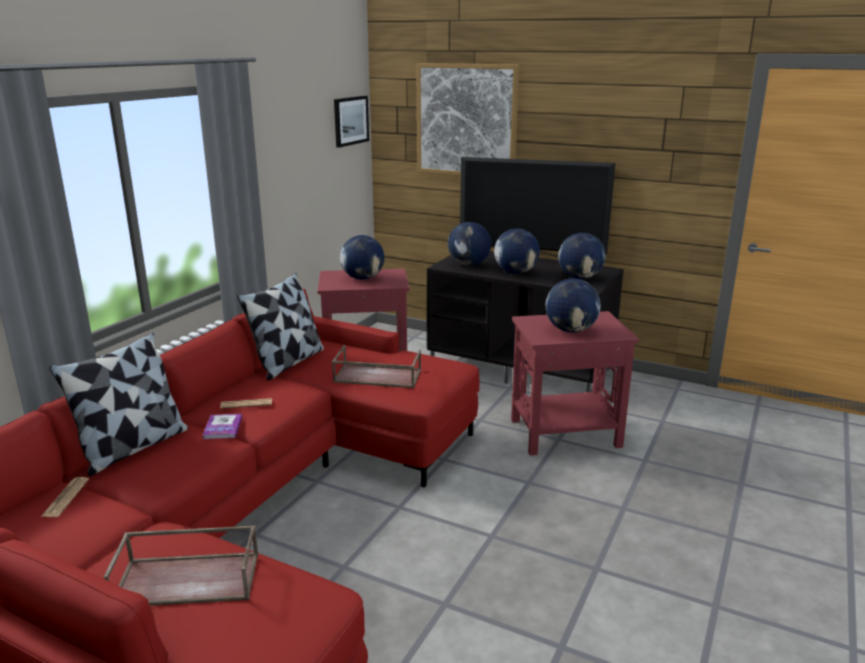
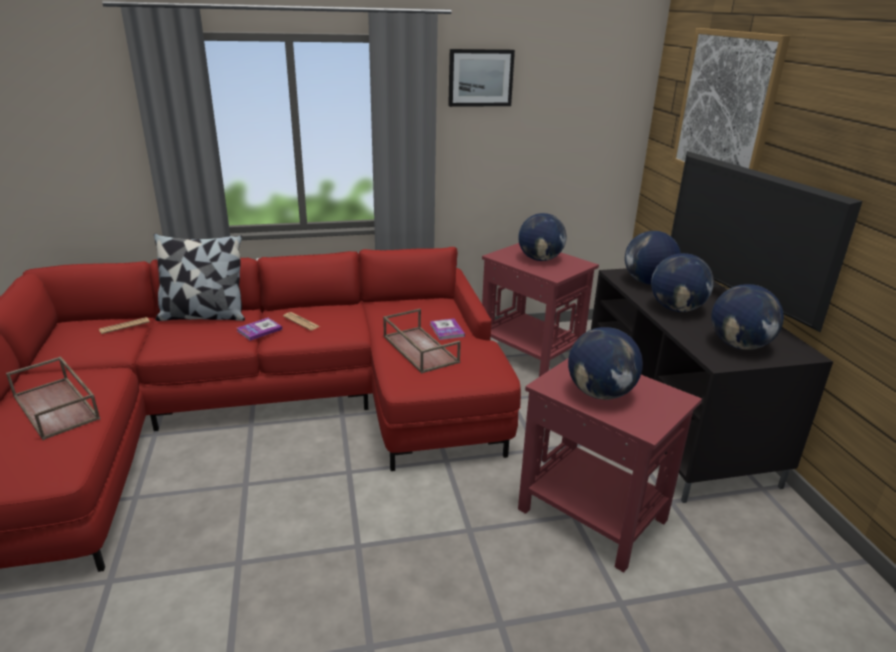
camera: 50 degrees right, 5 degrees up
(288, 362) = (391, 307): pillow -> none
(350, 120) = (615, 90): picture -> picture (480, 78)
(366, 357) = (447, 330): none -> book

